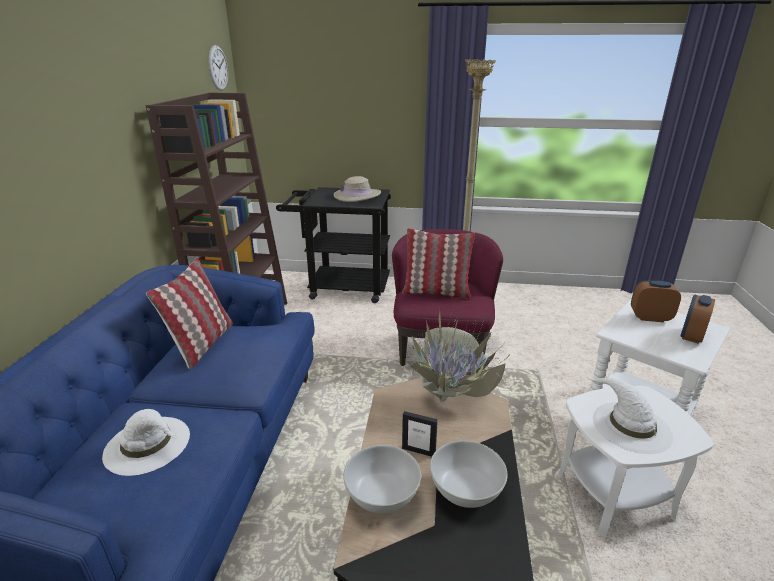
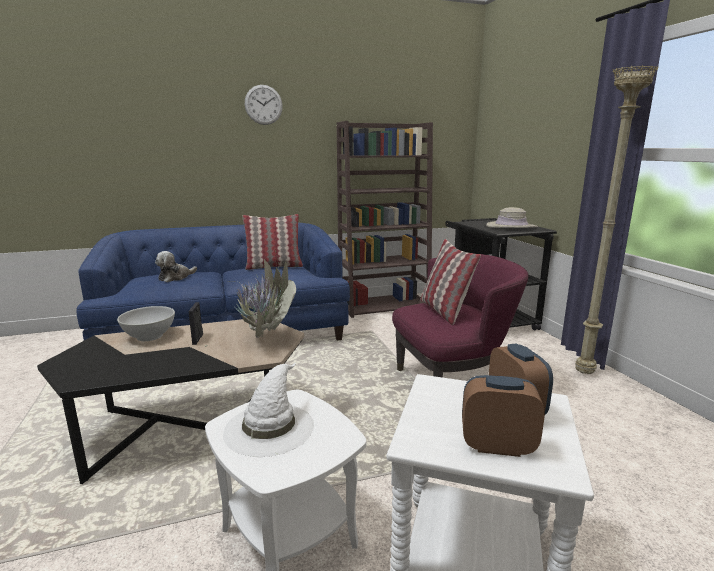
camera: 65 degrees right, 10 degrees down
(148, 444) = (175, 277): white hat -> plush toy
(218, 68) = (448, 108): wall clock -> wall clock (263, 105)
(465, 492) = (156, 359): white bowl -> none

